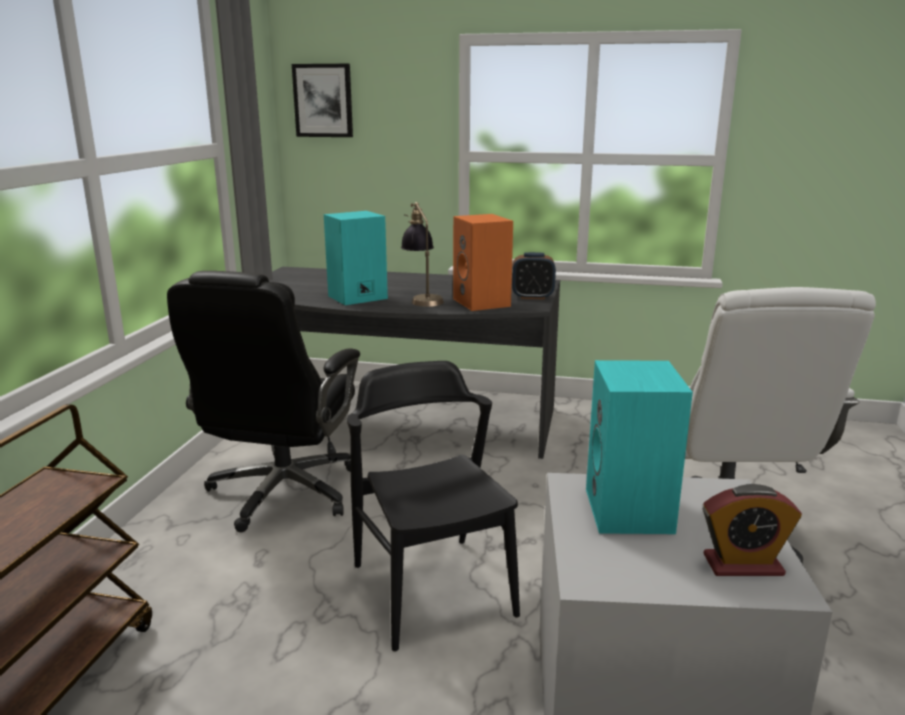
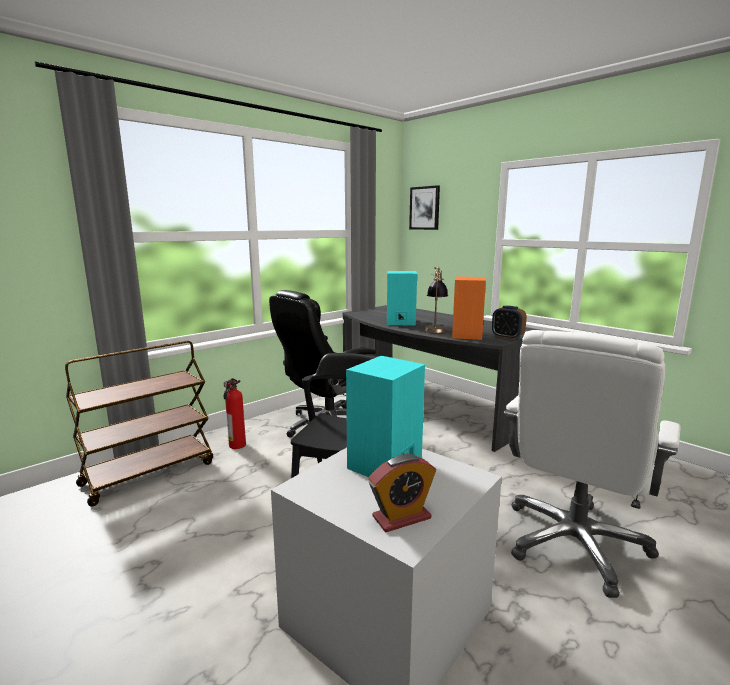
camera: 35 degrees right, 5 degrees down
(161, 579) = (236, 445): none -> fire extinguisher
(743, 565) = (401, 517): alarm clock -> alarm clock turned 60 degrees counterclockwise

